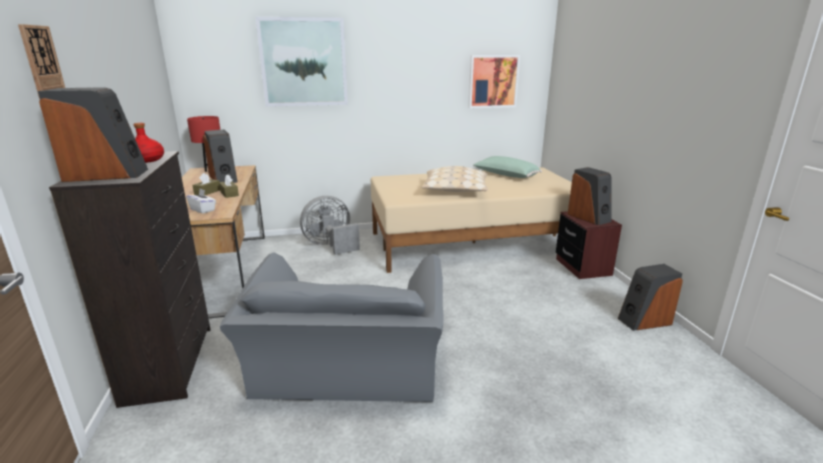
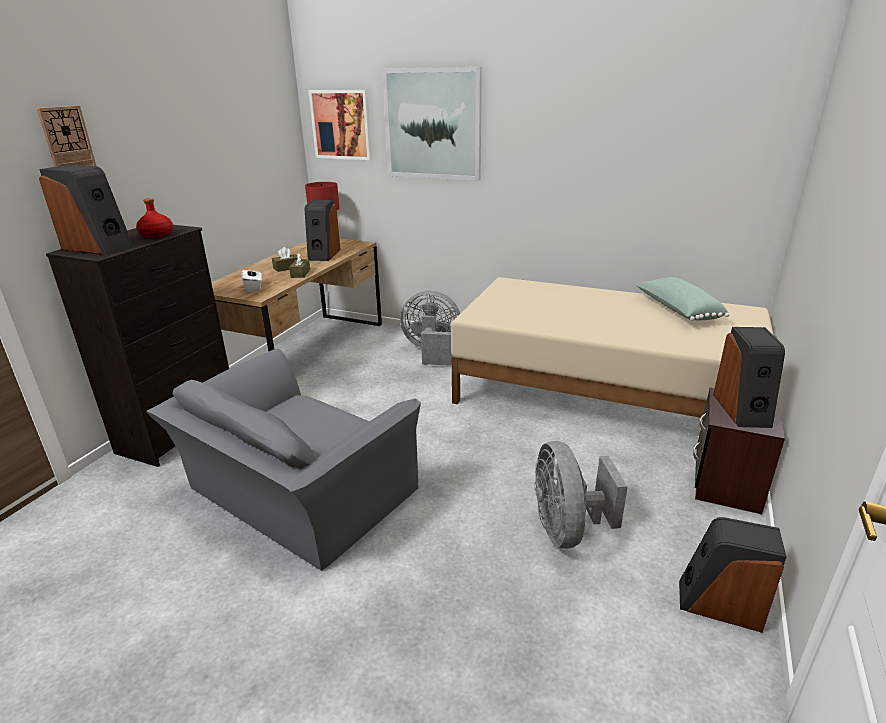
camera: 35 degrees right, 5 degrees up
(455, 190) = (567, 318): beige pillow -> none
(493, 81) = (697, 161): picture -> picture (341, 125)
(541, 316) = (567, 529): none -> grey fan

